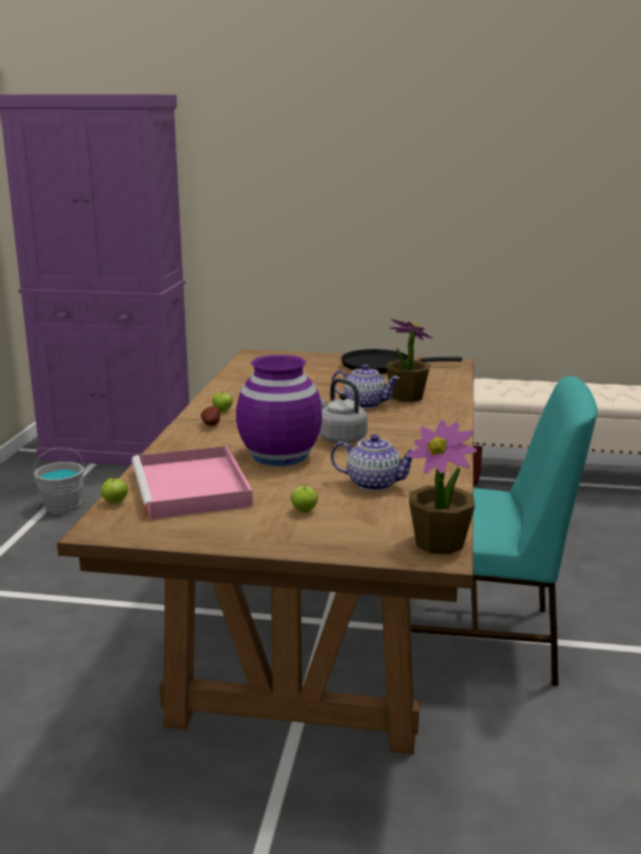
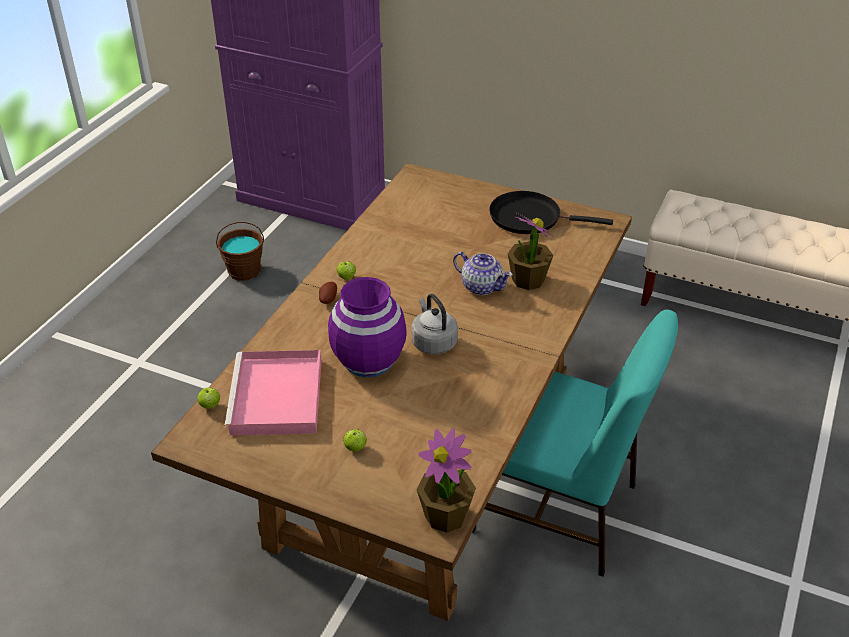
camera: 15 degrees right, 20 degrees up
(63, 506) = (244, 270): grey bucket -> brown bucket
(373, 483) = (430, 419): teapot -> none

